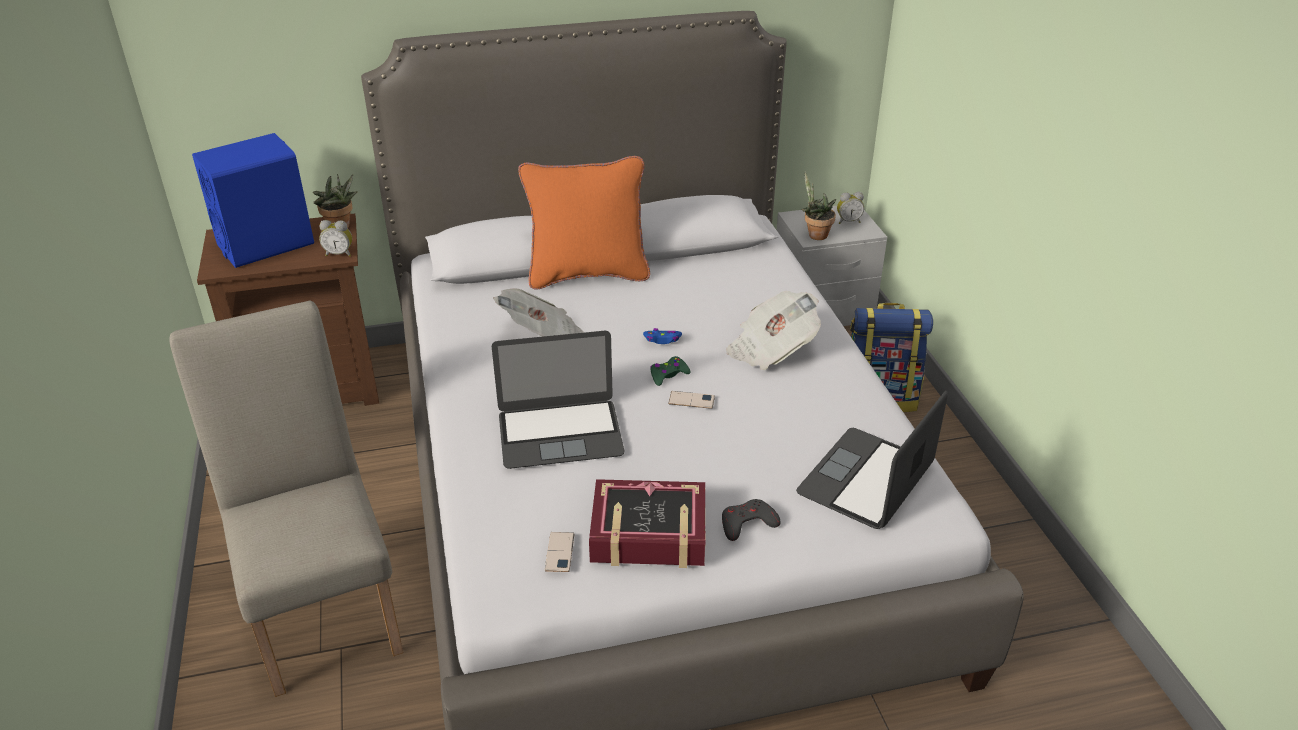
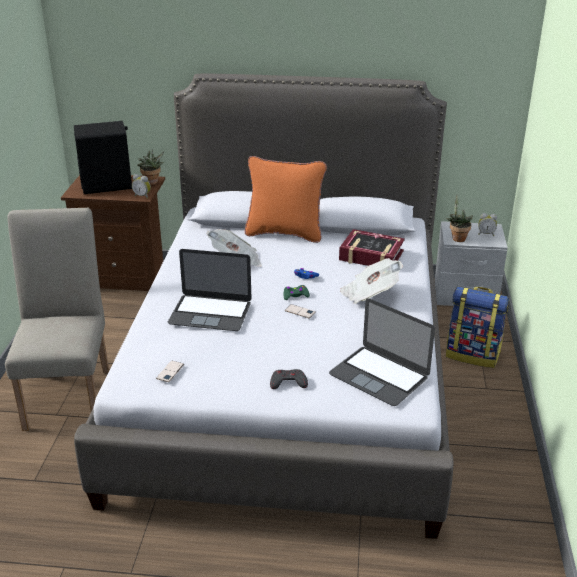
camera: 20 degrees right, 5 degrees down
(266, 244) = (107, 185): blue speaker -> black speaker
(648, 533) = (225, 373): book -> book (371, 256)
(866, 478) = (379, 375): laptop -> laptop turned 105 degrees counterclockwise

